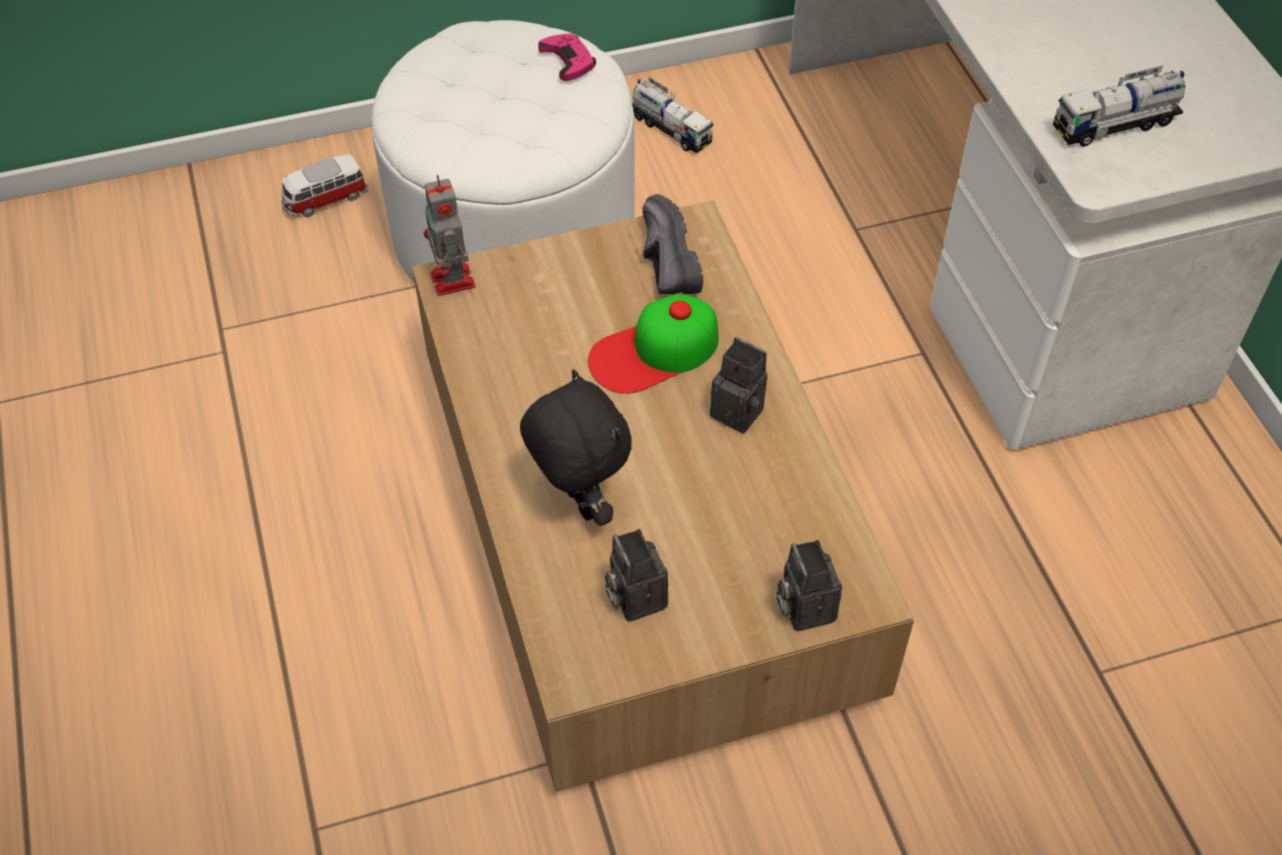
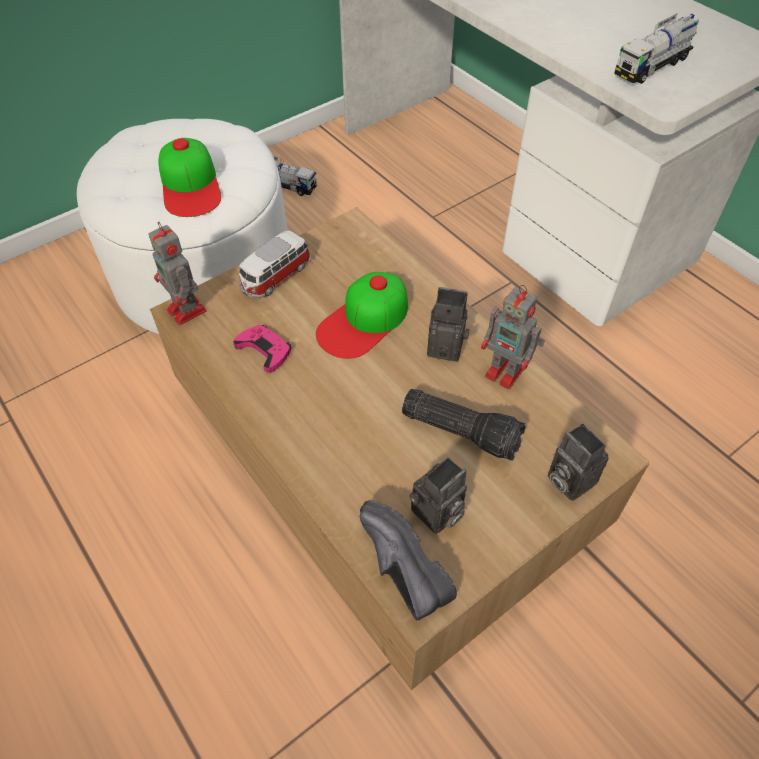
camera: 20 degrees left, 0 degrees up
(325, 199) = (55, 289): toy car -> toy car (275, 277)
(509, 123) = (190, 185): none -> cap
(568, 60) = (217, 135): pink game controller -> pink game controller (264, 350)
(578, 503) = (358, 453): black plush toy -> none
(634, 596) = (437, 515): camera -> camera turned 90 degrees counterclockwise
(661, 263) = (339, 257): black shoe -> black shoe (397, 570)
(709, 515) = (462, 430): none -> flashlight
(796, 464) = (506, 373): none -> toy robot

